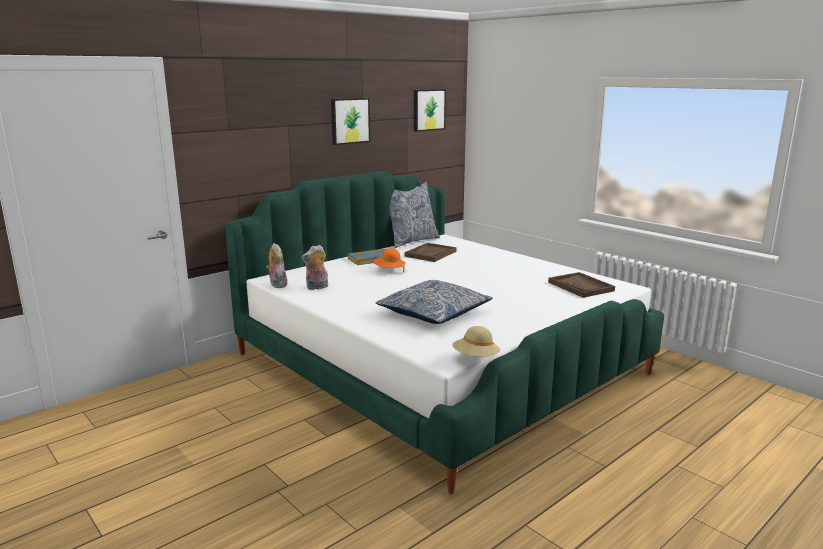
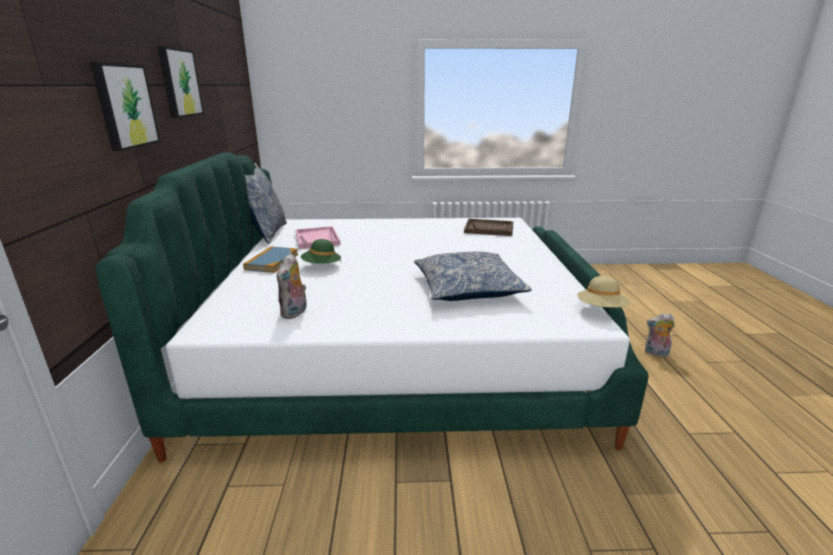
camera: 50 degrees left, 5 degrees up
(277, 285) = (234, 332): plush toy -> plush toy (655, 353)
(389, 270) = (321, 266): orange hat -> green hat
(428, 110) = (230, 75): picture -> picture (124, 106)
(430, 254) = (317, 239): brown tray -> pink tray

